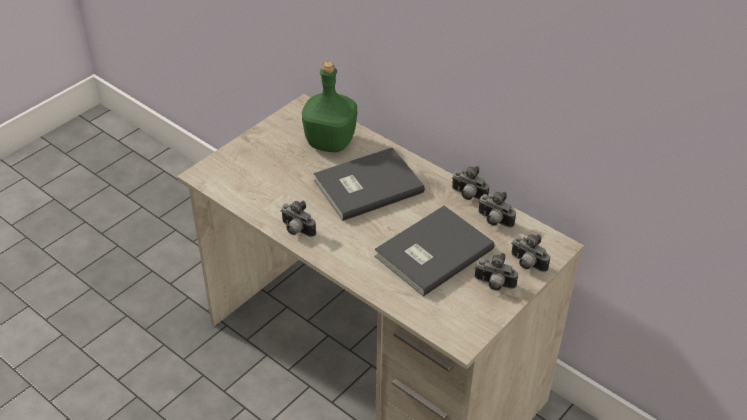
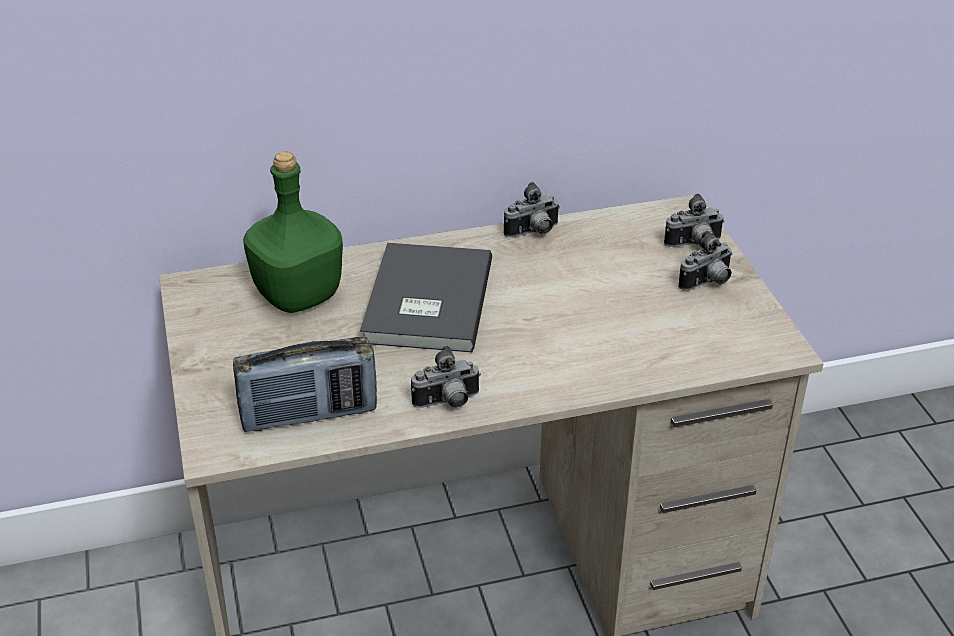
camera: 55 degrees left, 5 degrees down
(248, 190) = (309, 415): none -> radio
(431, 252) = (606, 305): grey book -> none
(493, 221) = (598, 234): camera -> none

